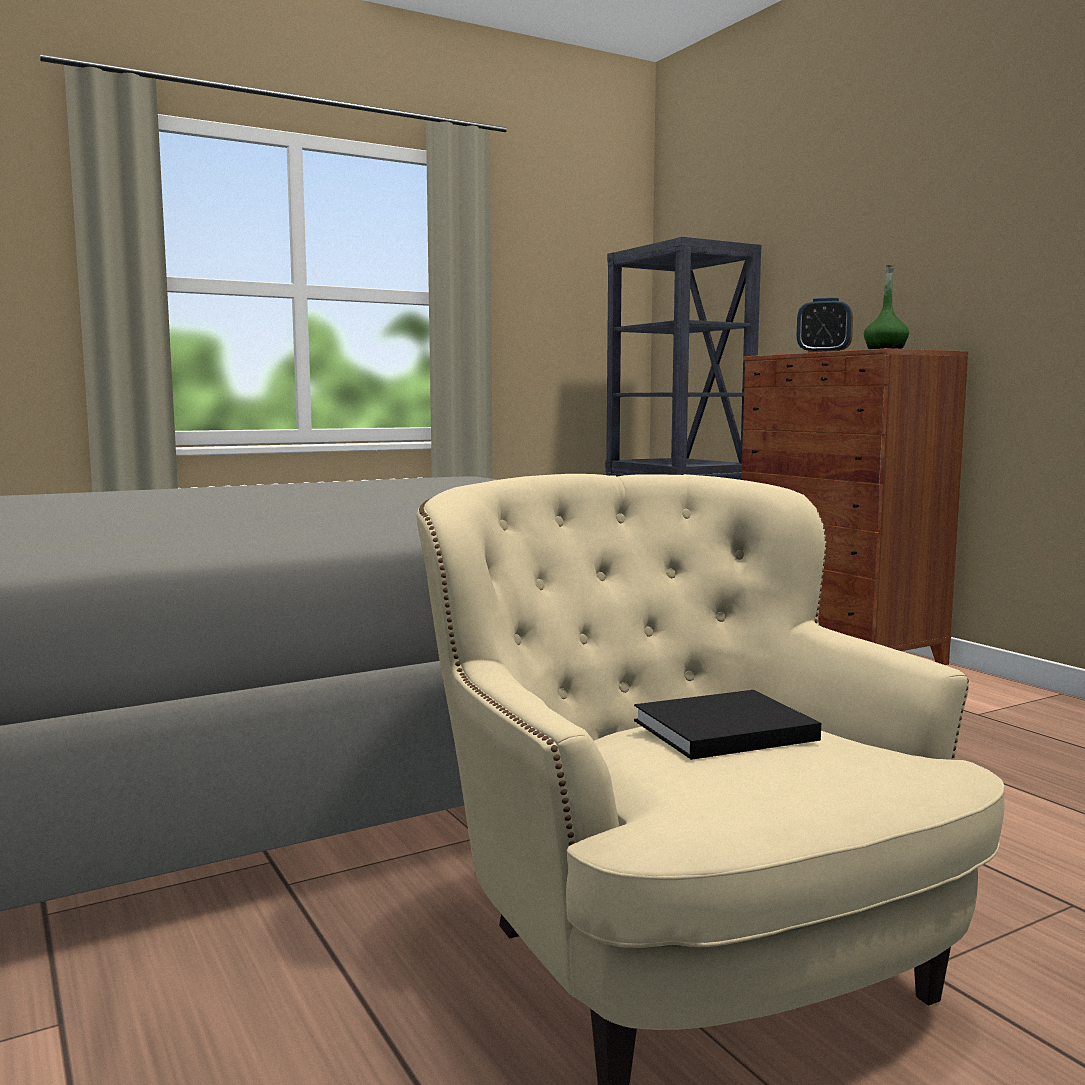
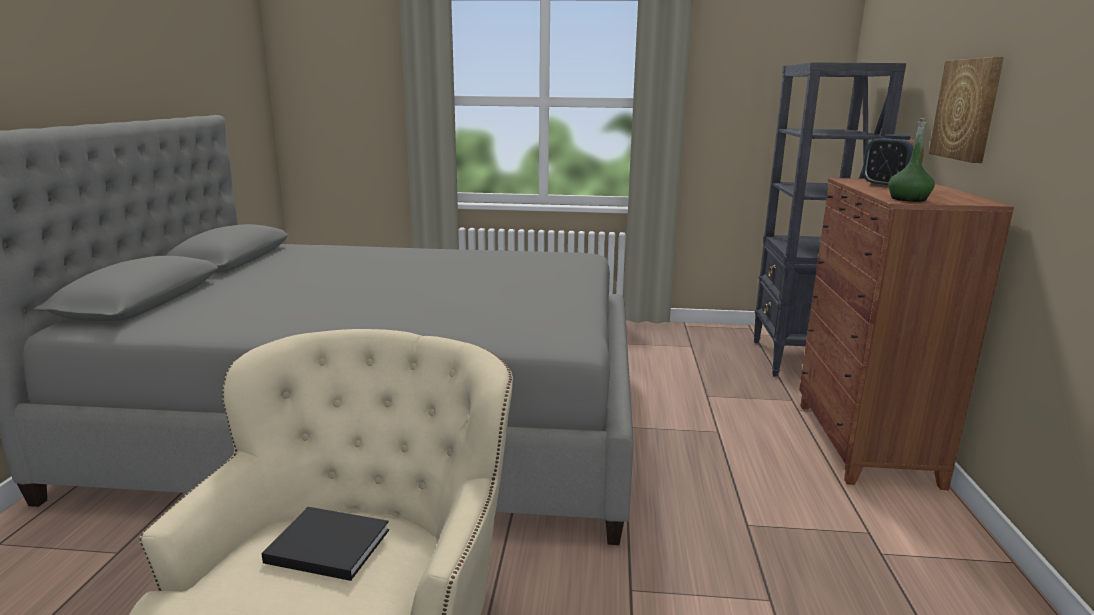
camera: 35 degrees right, 10 degrees up
(867, 277) = (967, 109): none -> picture

